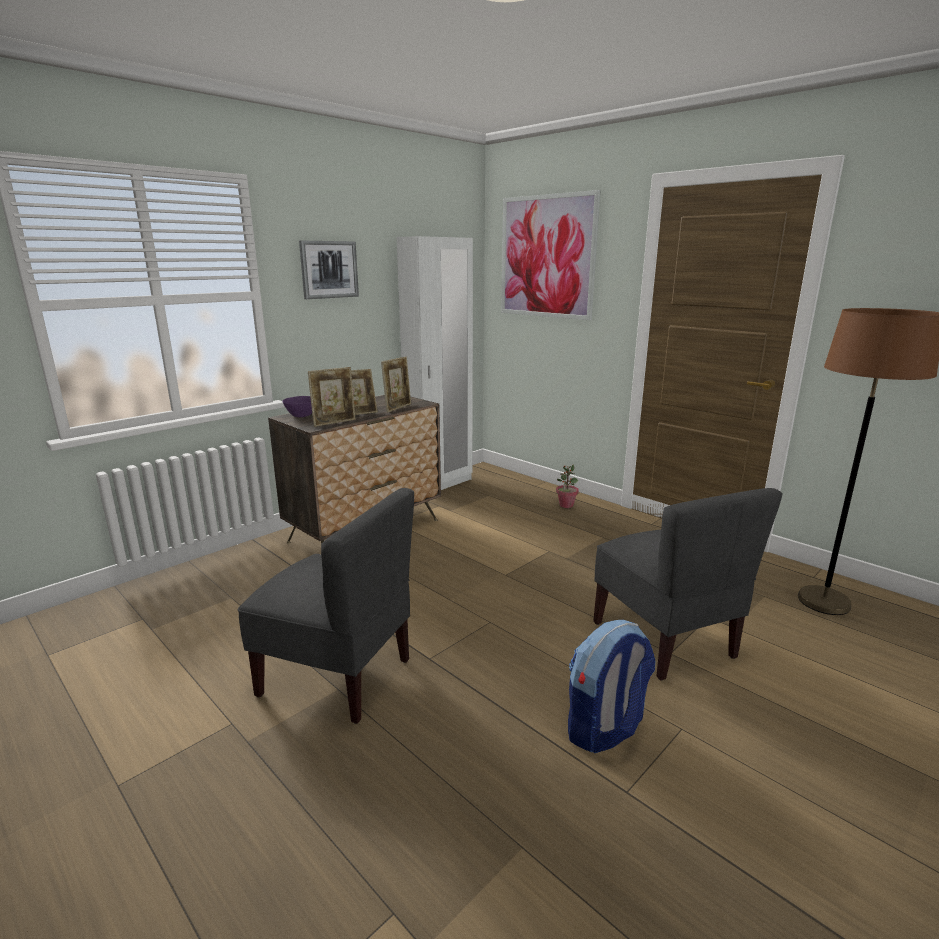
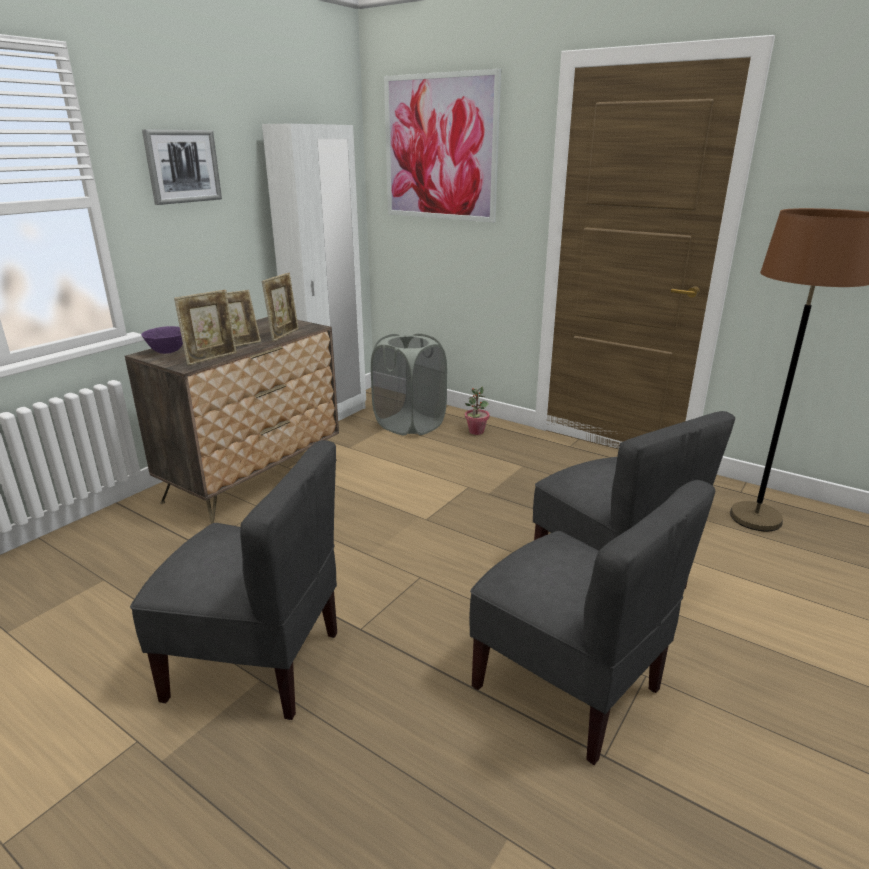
camera: 10 degrees left, 5 degrees up
(507, 495) = (409, 424): none -> grey laundry basket
(605, 729) = (568, 687): backpack -> grey chair

